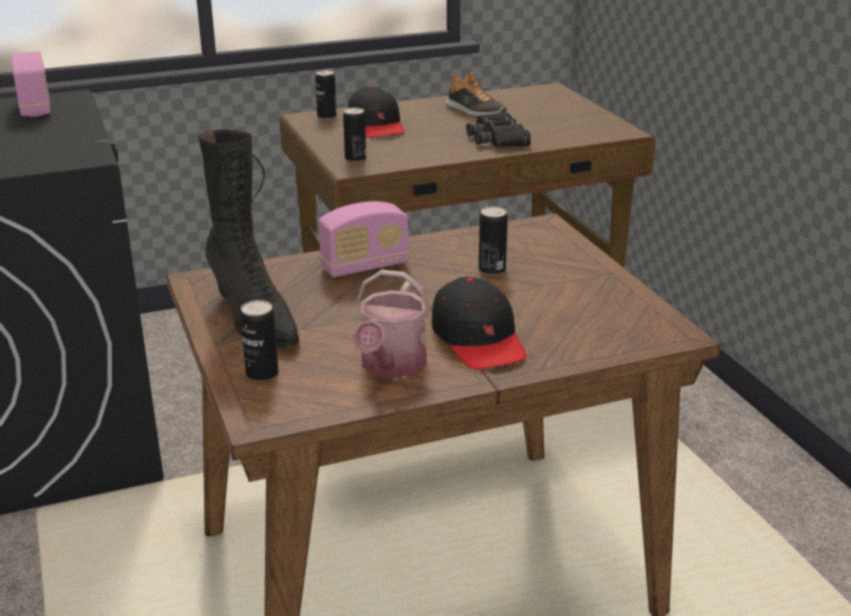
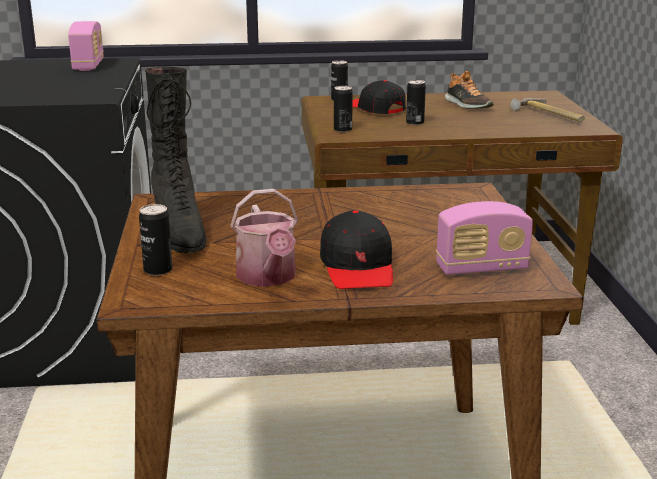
camera: 15 degrees right, 5 degrees down
(365, 266) = (296, 204): radio -> radio (481, 268)
(377, 126) = (376, 109): black cap -> black cap turned 150 degrees clockwise
(391, 366) = (268, 277): watering can -> watering can turned 45 degrees counterclockwise
(492, 269) = (405, 217): can -> can (415, 123)
(498, 139) = (475, 125): black binoculars -> none
(568, 118) = (548, 115): none -> hammer

